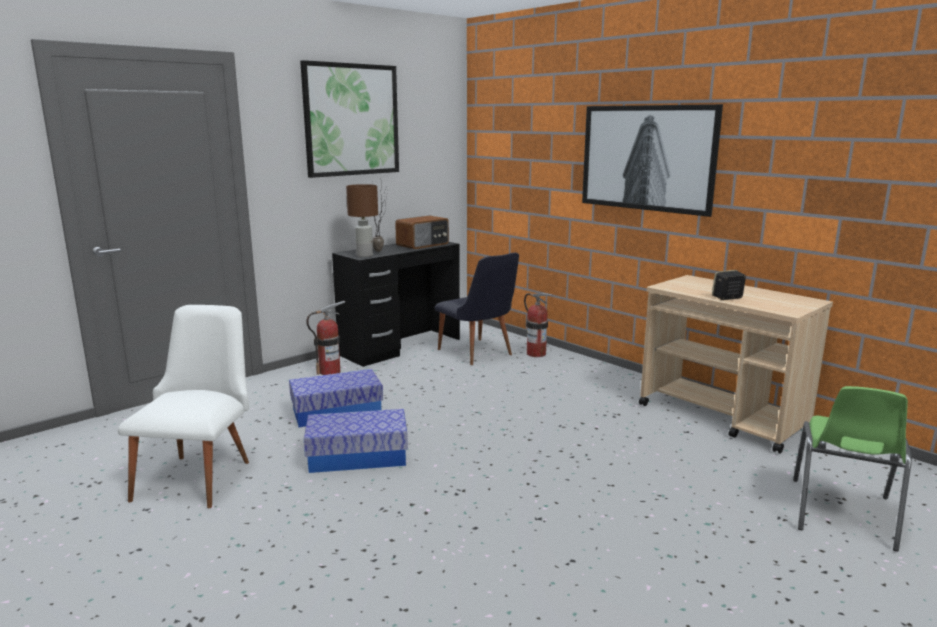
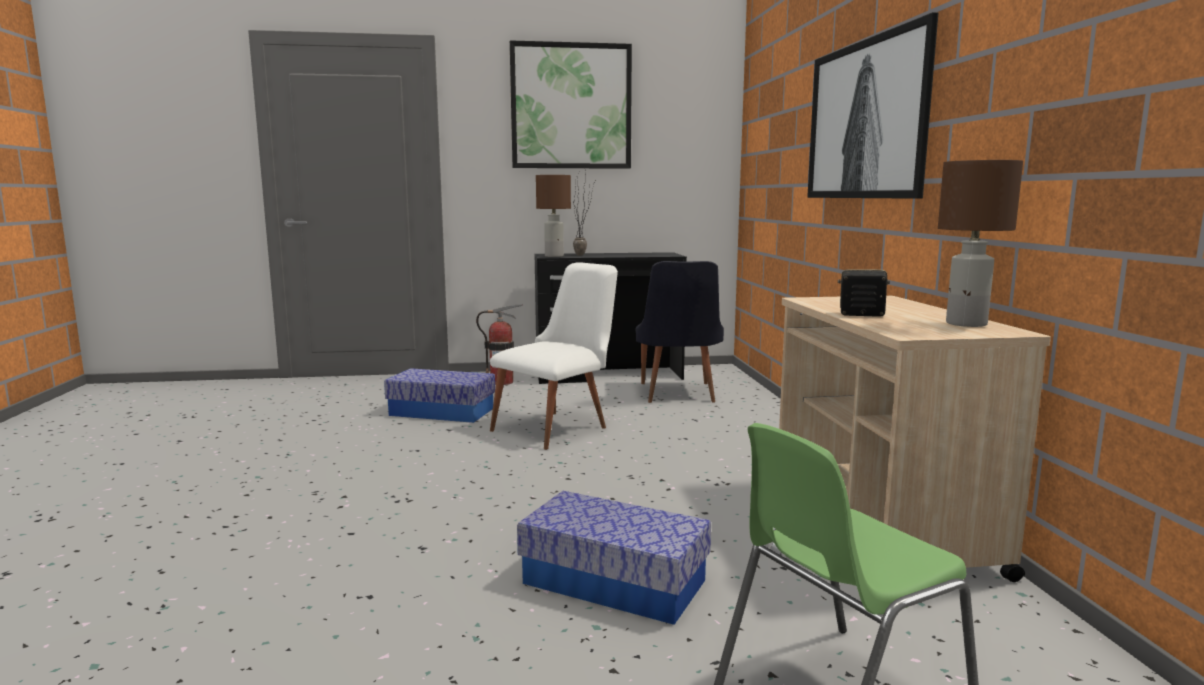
camera: 35 degrees right, 5 degrees down
(201, 475) = (255, 429): white chair -> white chair (559, 427)
(358, 456) = (384, 448): storage box -> storage box (614, 582)
(423, 244) = (644, 254): radio -> none
(536, 354) = (746, 407): fire extinguisher -> none
(785, 298) = (967, 324): none -> brown table lamp

